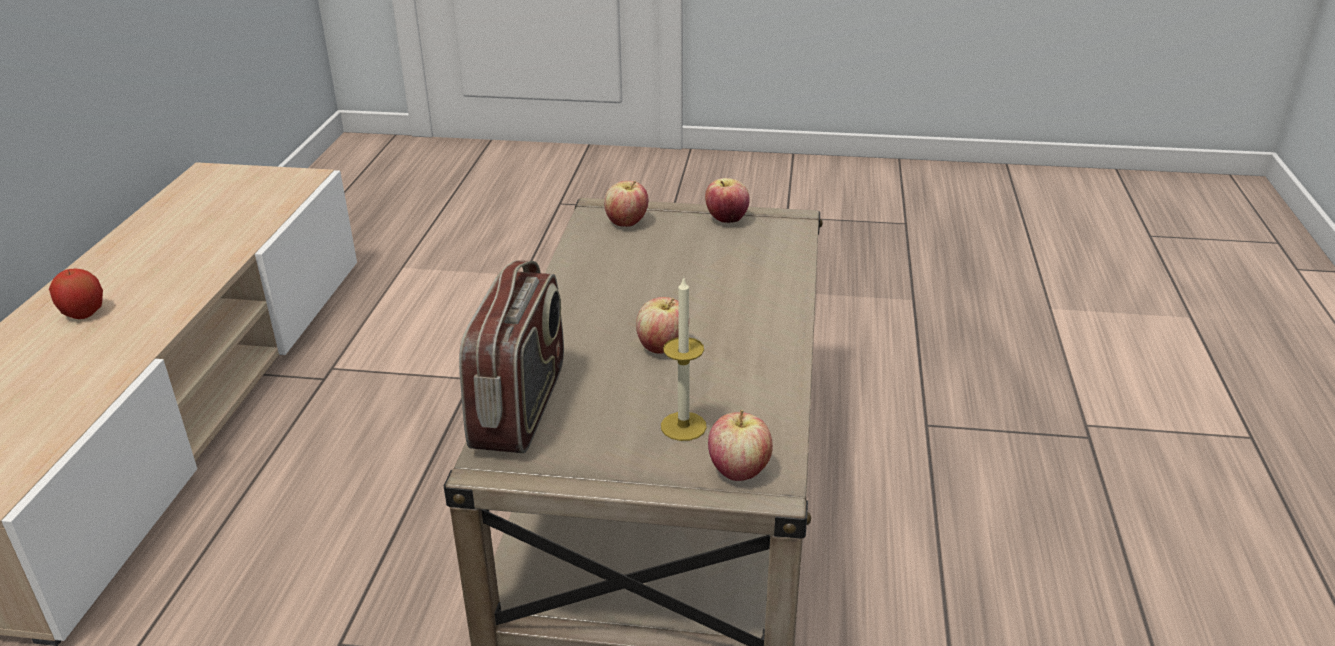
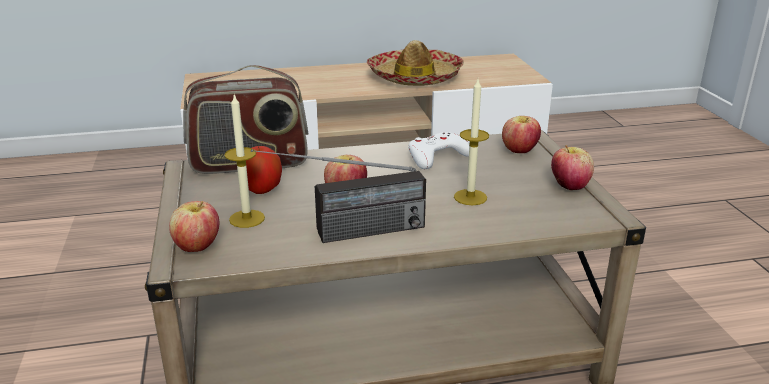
camera: 70 degrees right, 5 degrees down
(83, 313) = (342, 75): apple -> apple (262, 189)
(185, 254) = (415, 77): none -> hat
(603, 270) = (438, 156): none -> white game controller
(716, 275) = (470, 197): none -> candle
(757, 364) = (343, 234): none -> radio

